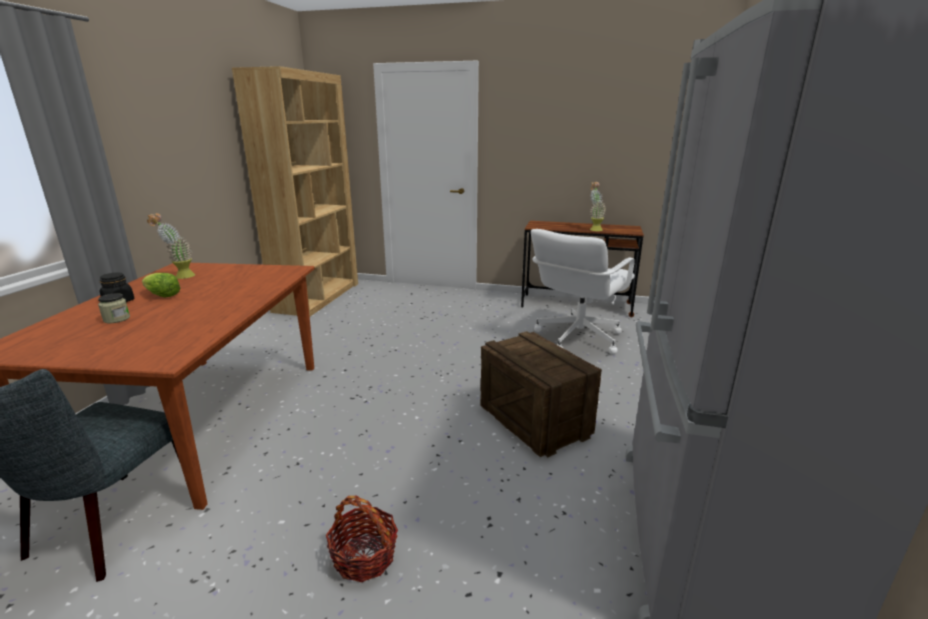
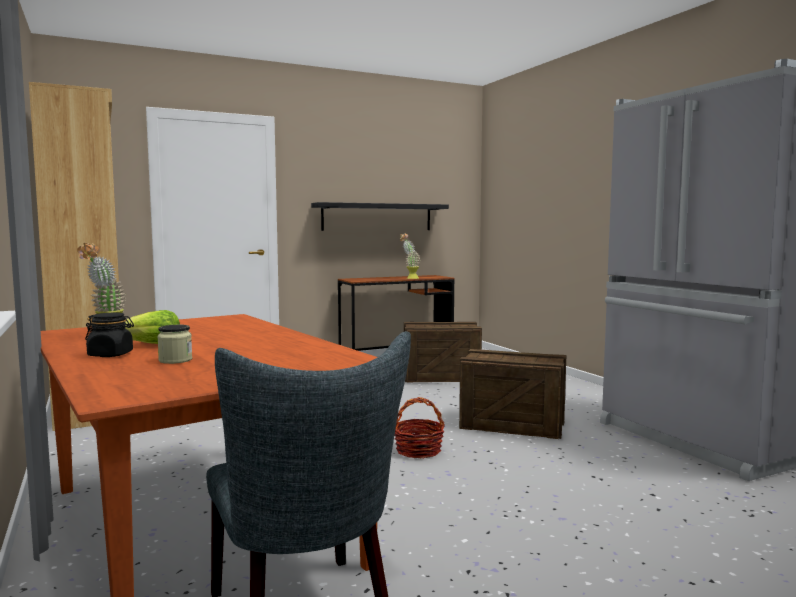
camera: 40 degrees left, 15 degrees down
(364, 557) = (567, 525): basket -> basket (418, 450)
(577, 338) = (440, 377): white office chair -> crate
(579, 161) = (377, 217): none -> black shelf

